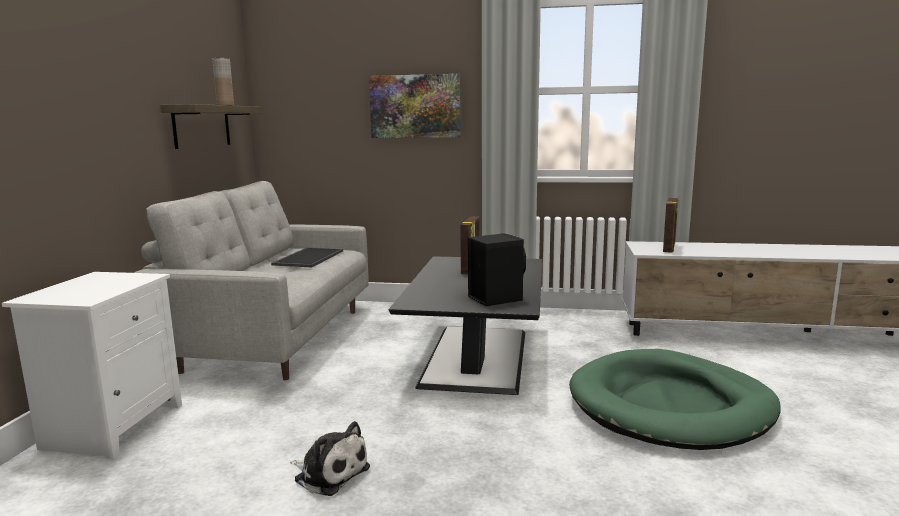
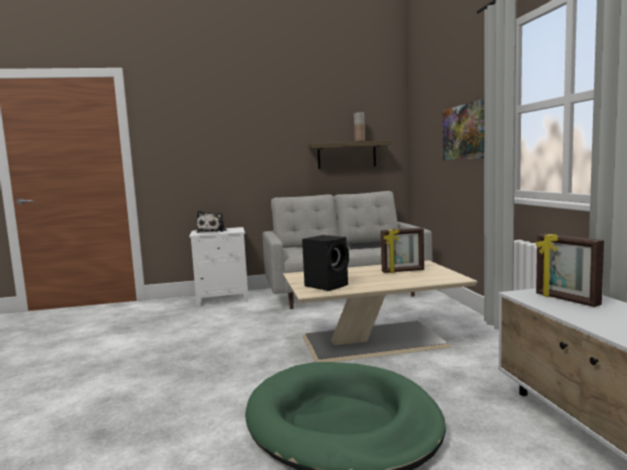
camera: 70 degrees right, 5 degrees down
(329, 473) = (194, 340): plush toy -> plush toy (213, 231)
(476, 356) = (375, 340): black coffee table -> beige coffee table
(669, 248) = (566, 300): picture frame -> picture frame turned 60 degrees clockwise

